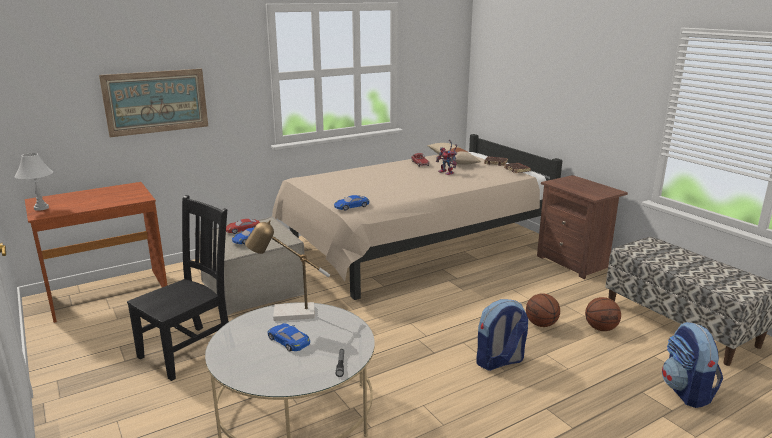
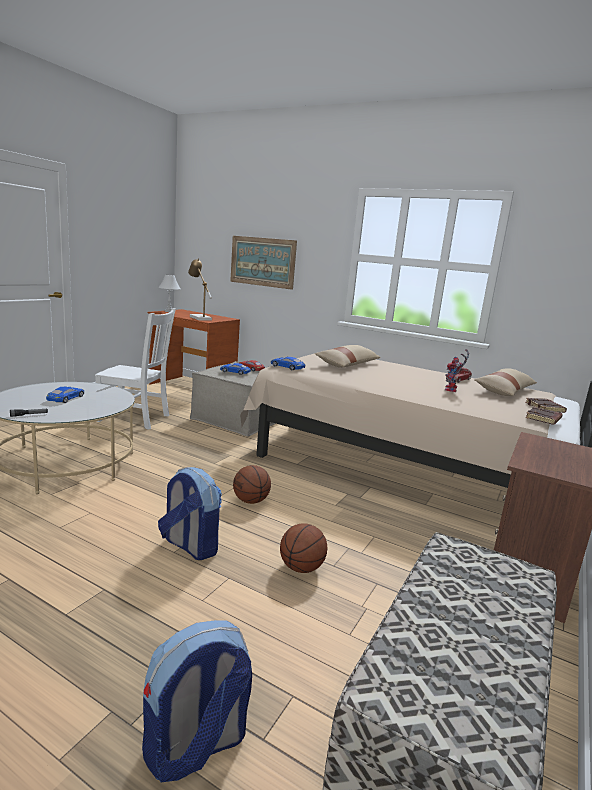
camera: 60 degrees right, 5 degrees down
(190, 350) = (136, 418): black chair -> white chair
(287, 314) = (109, 393): table lamp -> table lamp (198, 318)
(355, 184) = (347, 364): none -> beige pillow
(601, 328) = (336, 625): basketball -> basketball (251, 501)

